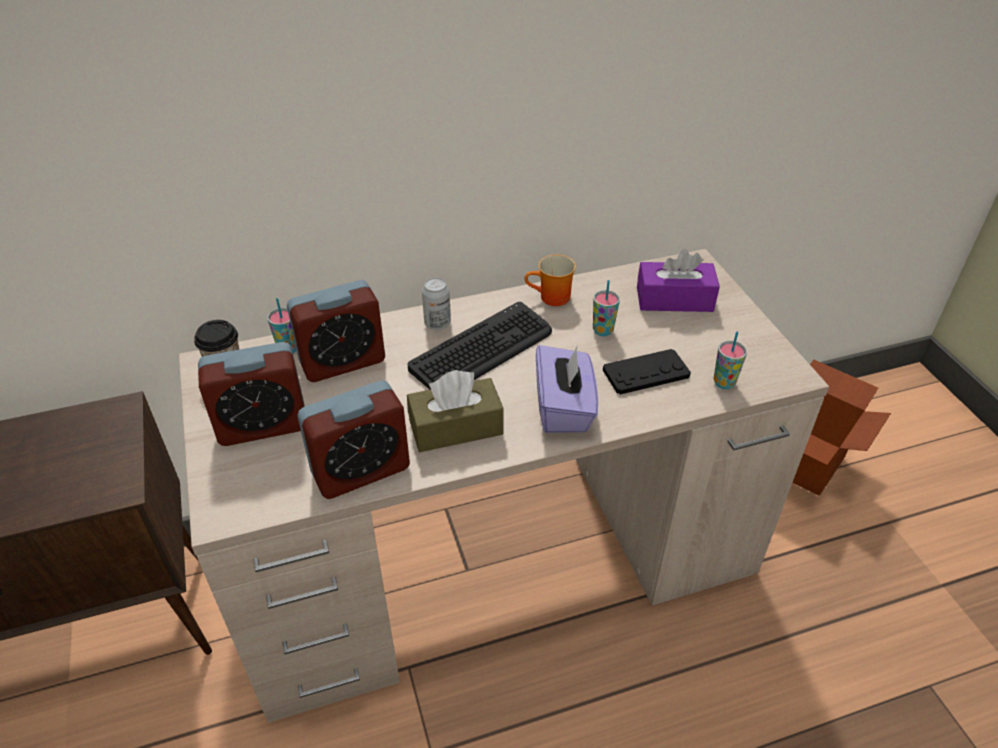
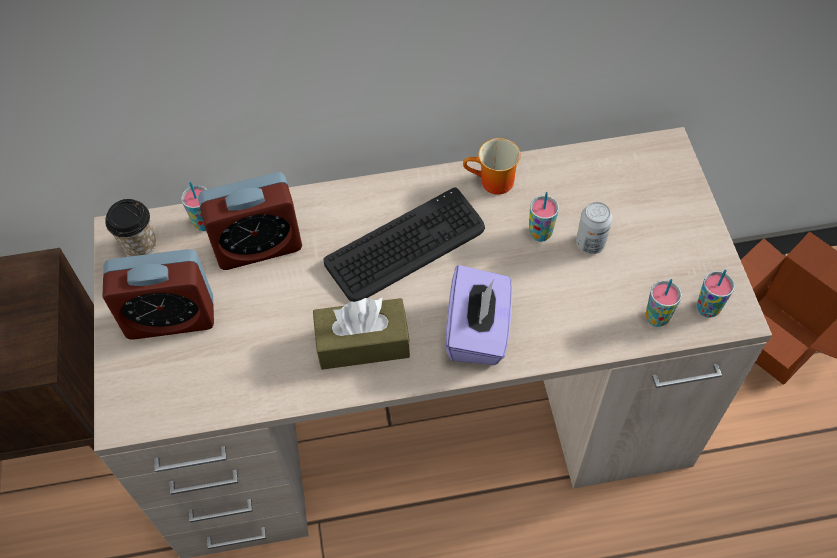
camera: 10 degrees right, 15 degrees up
(361, 470) = (261, 384): alarm clock -> none
(437, 323) = (364, 205): can -> can (590, 244)
(646, 373) = (575, 296): black game controller -> none
(674, 299) = (629, 198): purple tissue box -> none
(766, 372) = (707, 309): none -> cup

